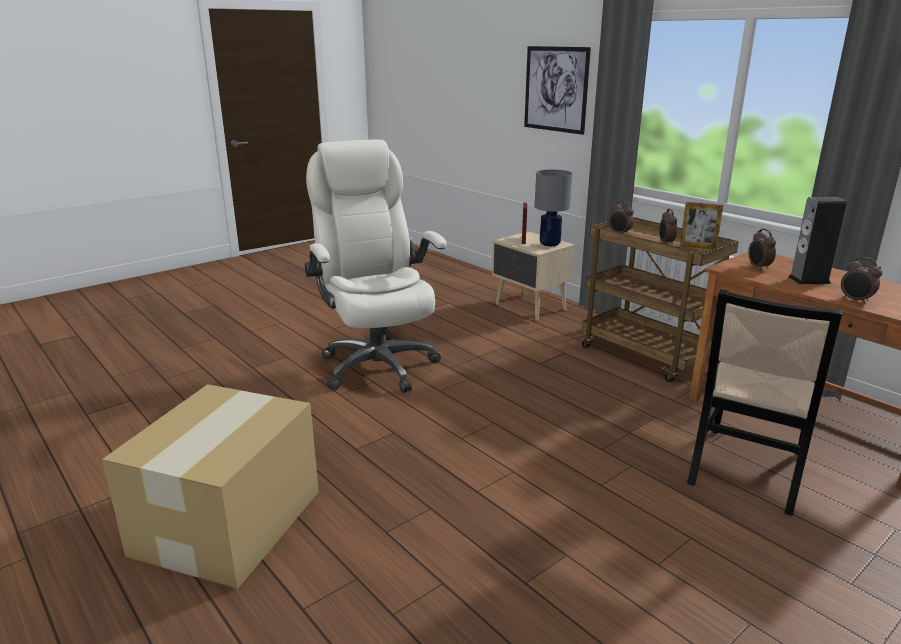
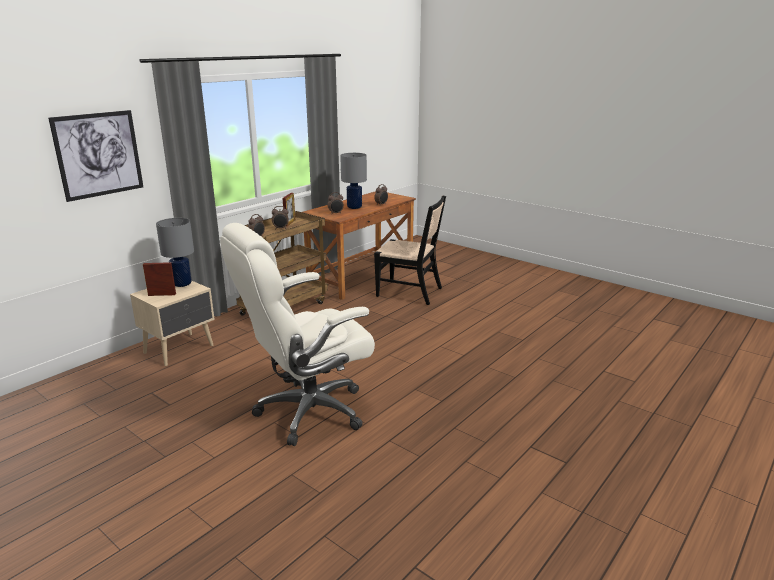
camera: 100 degrees left, 0 degrees up
(225, 523) = (546, 434): cardboard box -> none
(809, 280) = (354, 208): speaker -> grey table lamp

